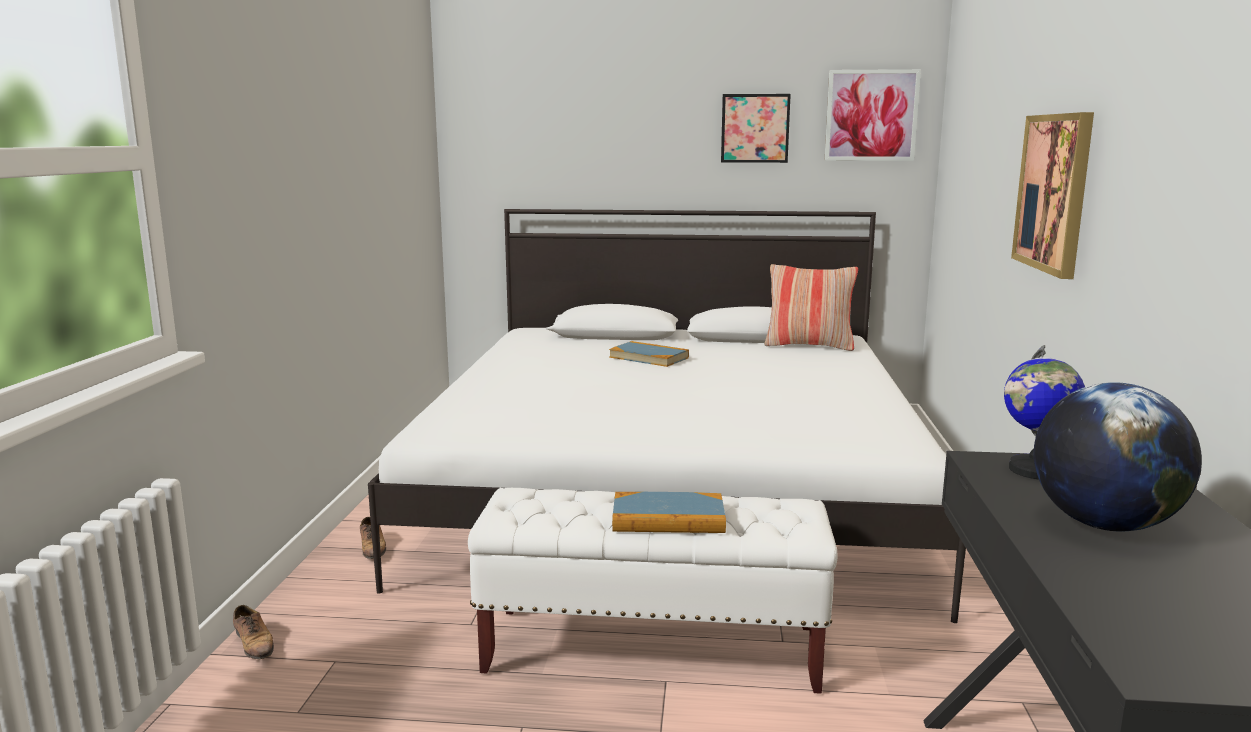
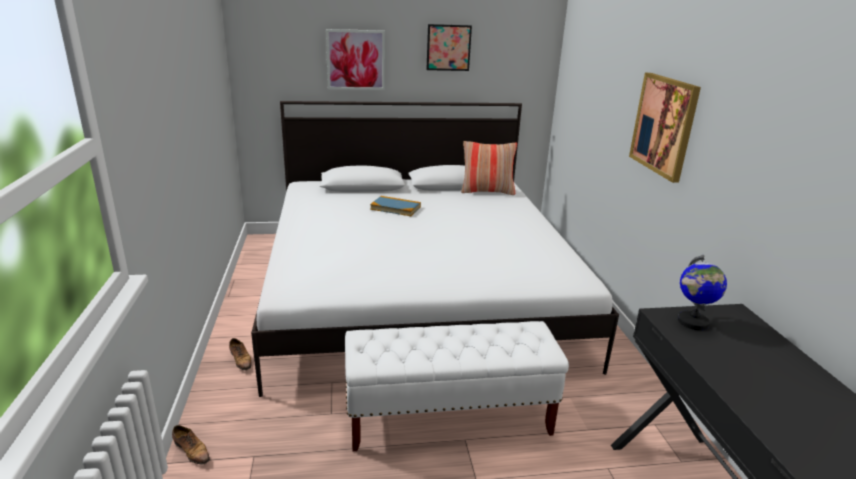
camera: 15 degrees left, 10 degrees up
(668, 518) = (466, 348): book -> none
(871, 115) = (520, 41): picture -> picture (356, 60)
(1104, 525) = (748, 366): globe -> none

